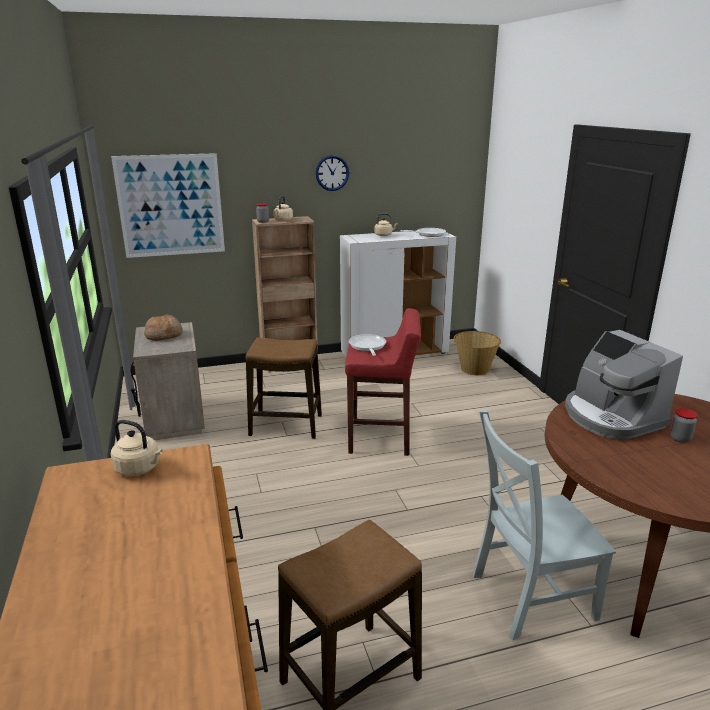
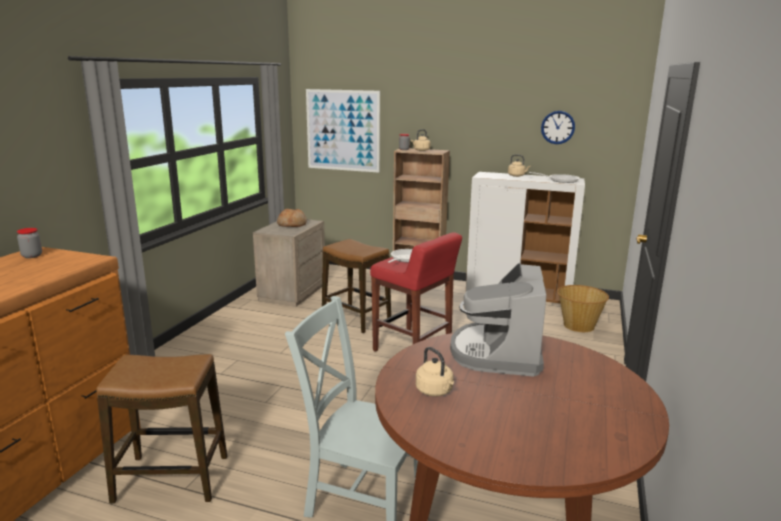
camera: 35 degrees right, 5 degrees down
(139, 468) = (64, 257): beige kettle -> beige kettle (435, 391)
(332, 173) = (476, 113): wall clock -> wall clock (557, 127)
(680, 438) = (530, 388): jar -> jar (32, 256)

